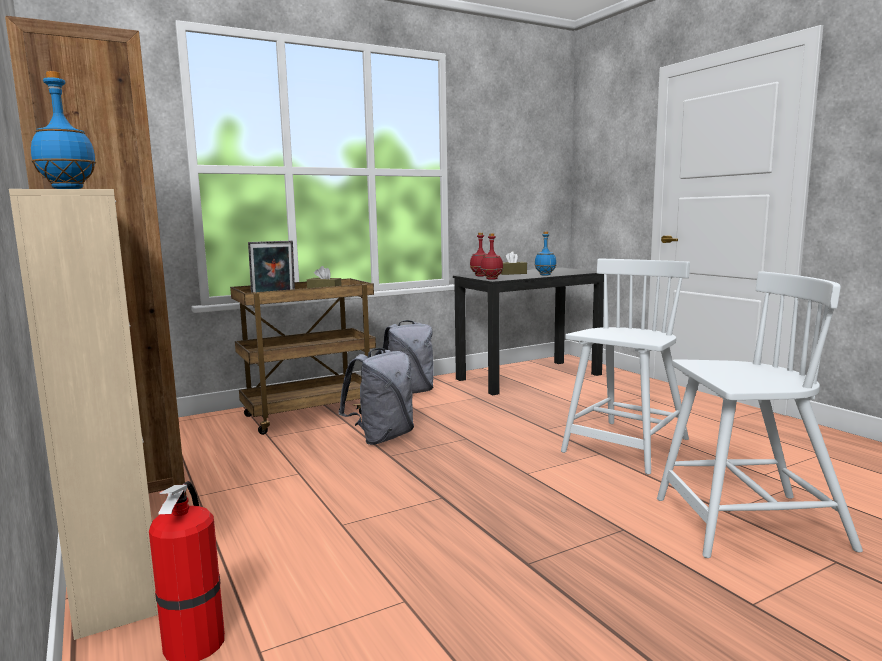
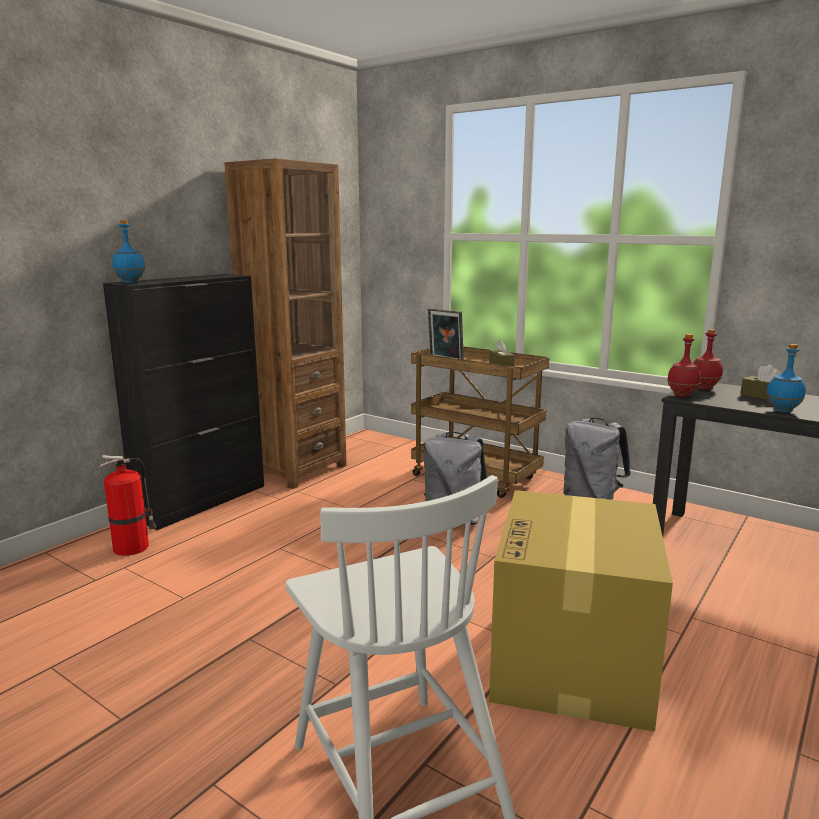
camera: 65 degrees right, 5 degrees up
(115, 565) = (202, 501): beige cabinet -> black cabinet
(625, 447) = (572, 662): white chair -> cardboard box

